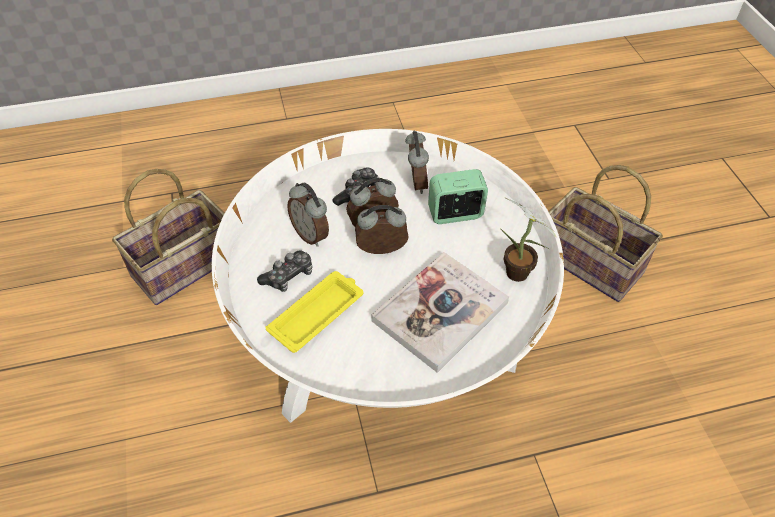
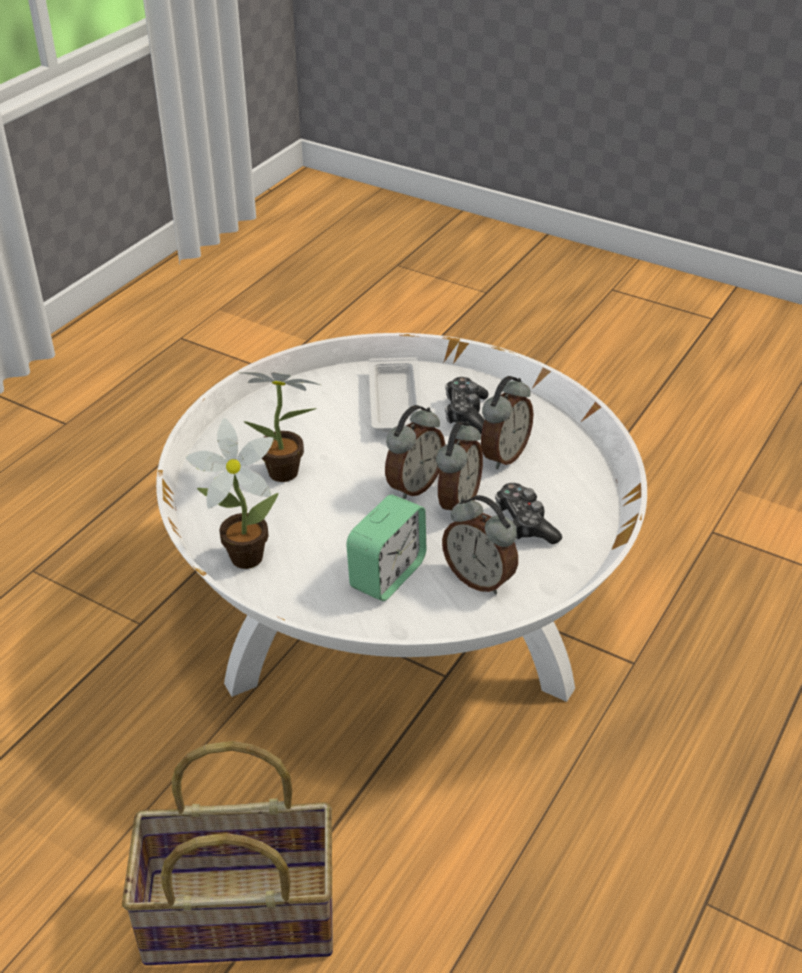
camera: 135 degrees right, 10 degrees down
(185, 267) = (688, 530): basket -> none
(311, 235) = (503, 455): alarm clock -> alarm clock turned 120 degrees clockwise
(318, 314) = (395, 403): yellow tray -> white tray
(440, 312) = (288, 474): book -> potted plant

